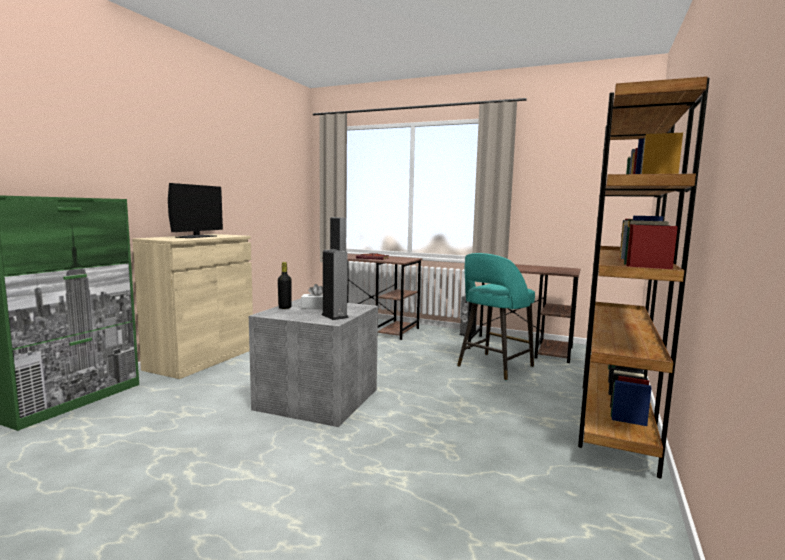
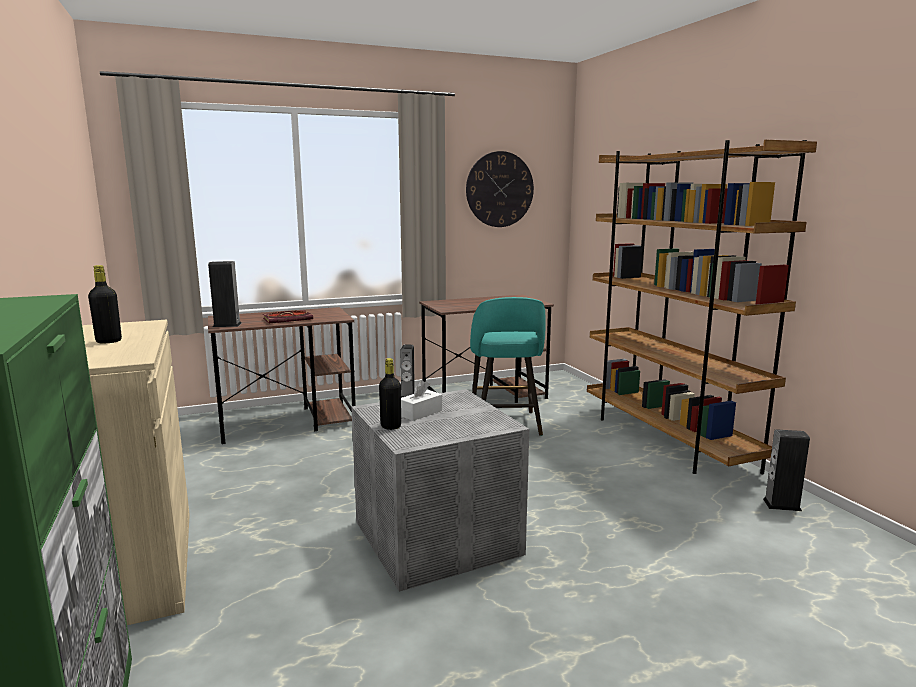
camera: 45 degrees left, 5 degrees up
(196, 236) = (109, 341): monitor -> black bottle
(334, 316) = (483, 418): speaker -> speaker (782, 505)
(571, 175) = (499, 189): none -> wall clock

